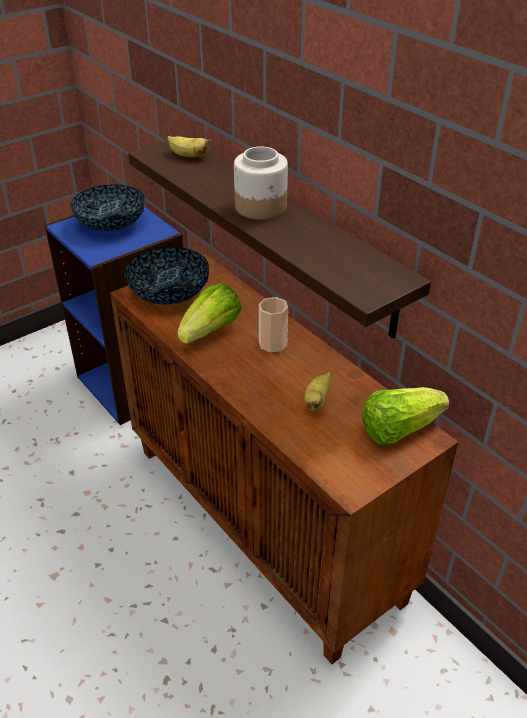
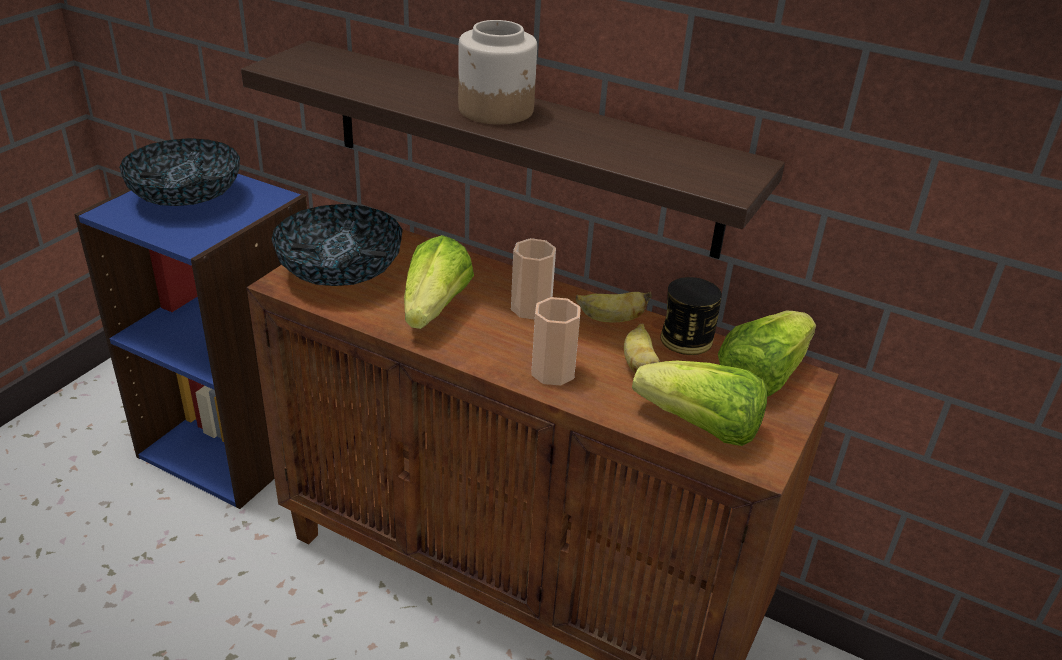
camera: 25 degrees left, 5 degrees down
(188, 156) = (337, 63): banana -> banana (611, 319)
(257, 391) = (553, 372): none -> cup
(328, 454) = (700, 427): none -> lettuce
(363, 389) = (686, 339): none -> can

